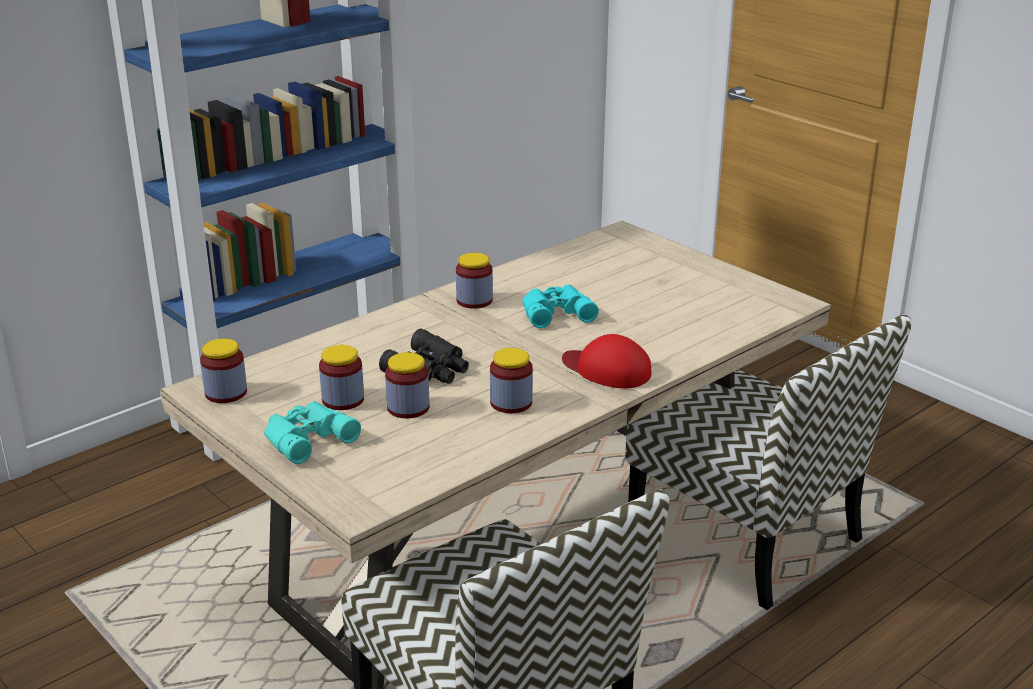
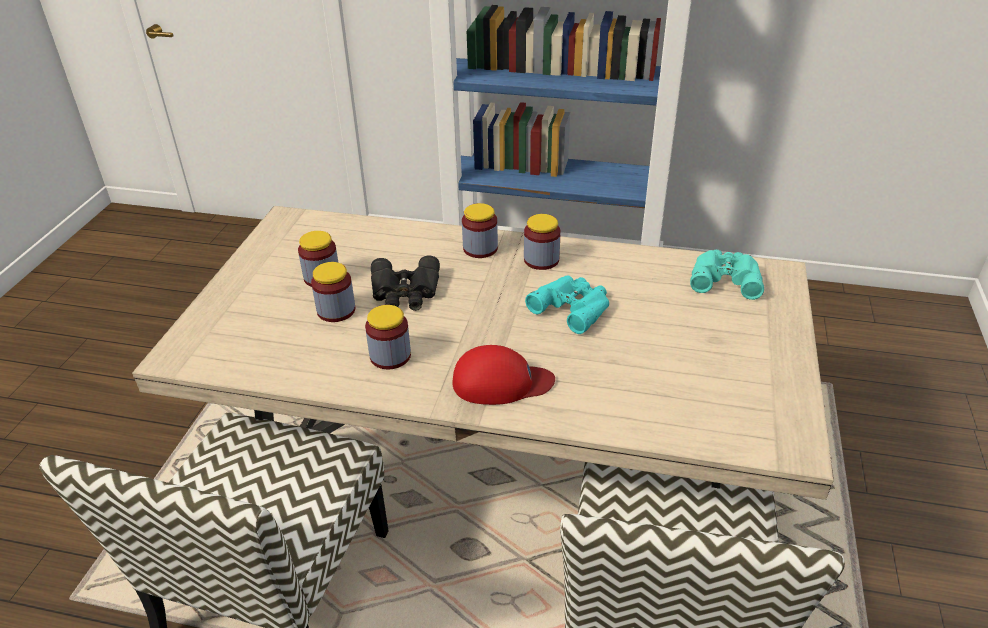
camera: 55 degrees right, 10 degrees up
(226, 393) = (289, 229): jar -> jar (480, 248)
(305, 437) = (255, 288): turquoise binoculars -> turquoise binoculars (725, 278)
(607, 369) = (501, 382): red cap -> red cap turned 90 degrees clockwise

